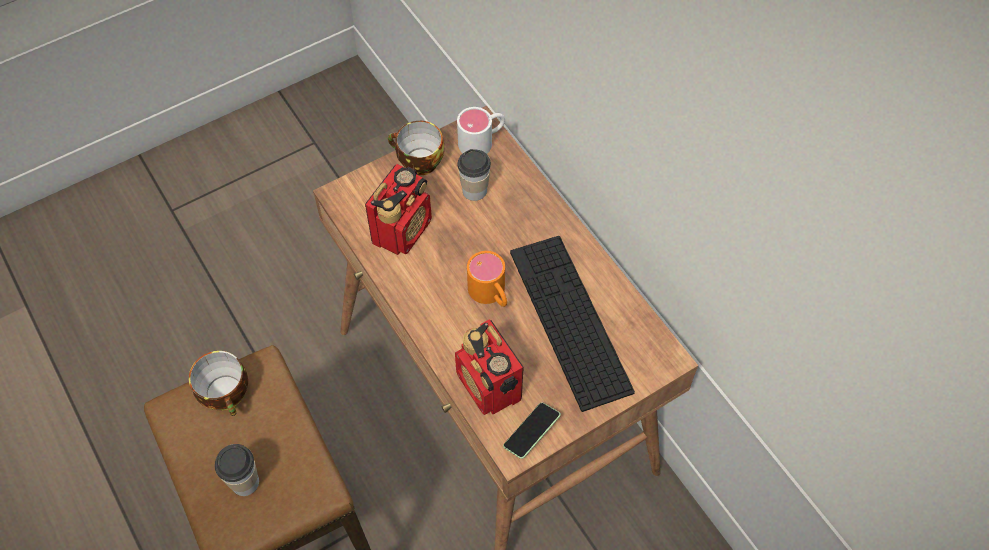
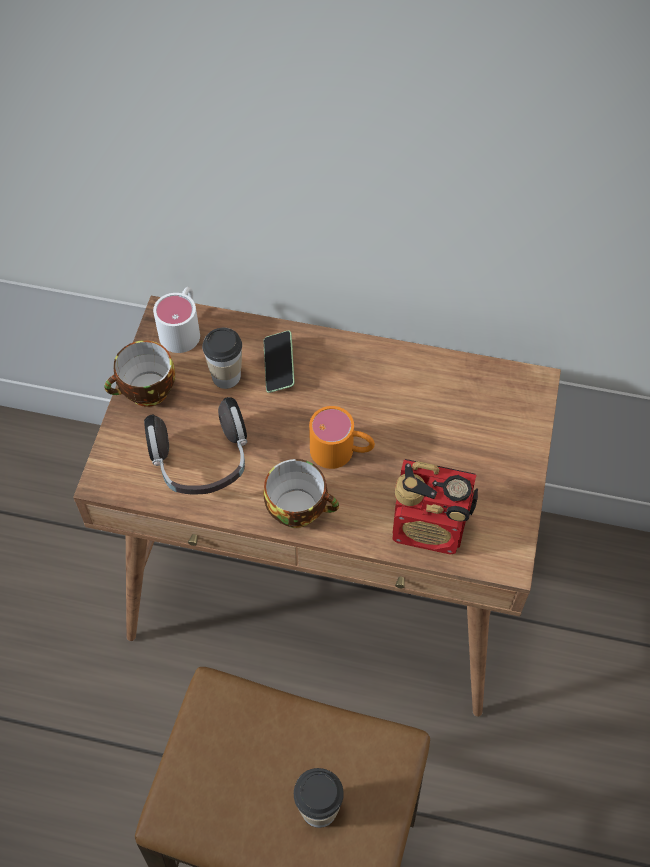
camera: 45 degrees left, 0 degrees up
(228, 395) = (211, 749): cup -> cup (300, 508)
(402, 230) = (202, 462): radio -> headphones
(531, 433) = (504, 535): phone -> phone (279, 367)
(569, 320) = (428, 417): keyboard -> none

